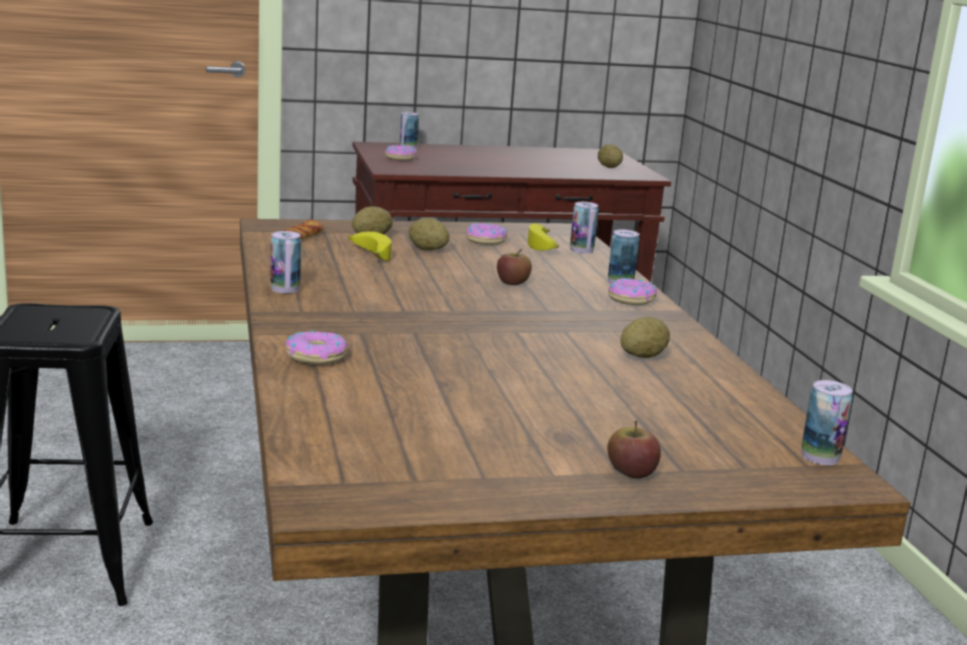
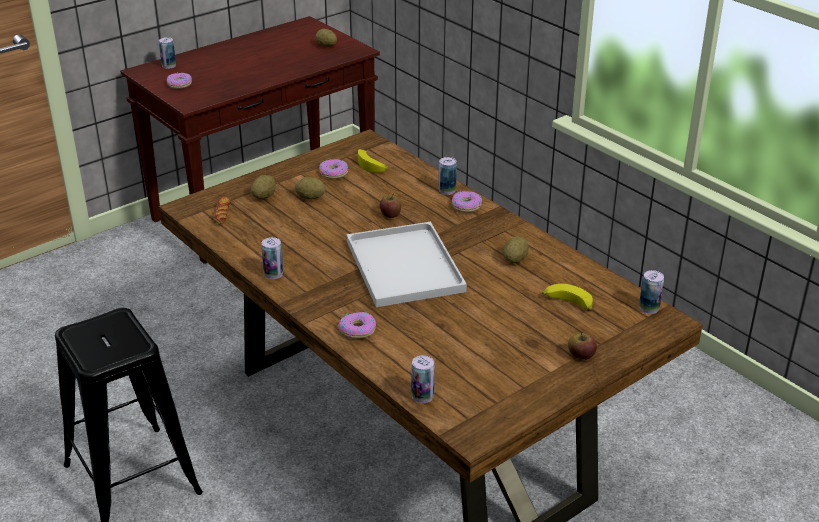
camera: 25 degrees left, 15 degrees up
(369, 253) = (281, 216): banana -> banana (567, 303)
(467, 322) = (402, 265): none -> white tray
(581, 250) = (397, 162): can -> can (422, 396)

